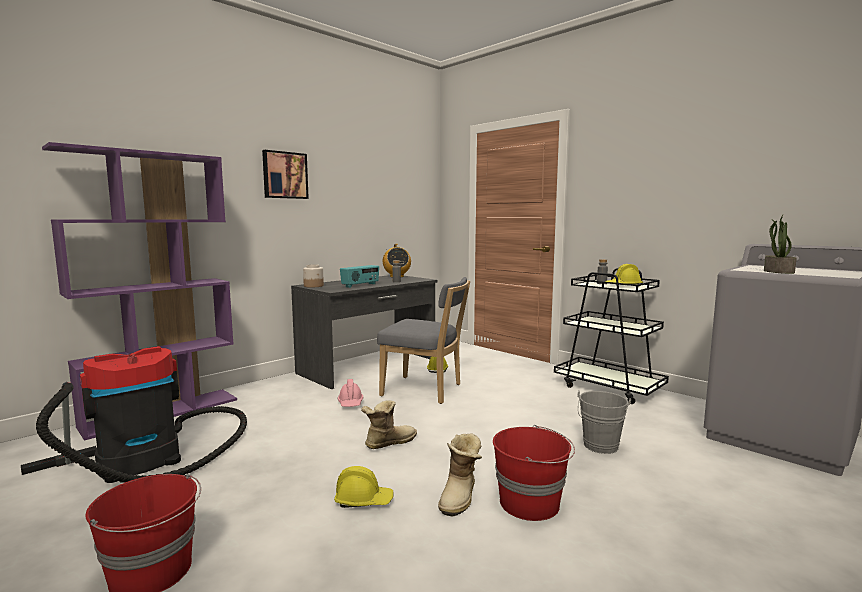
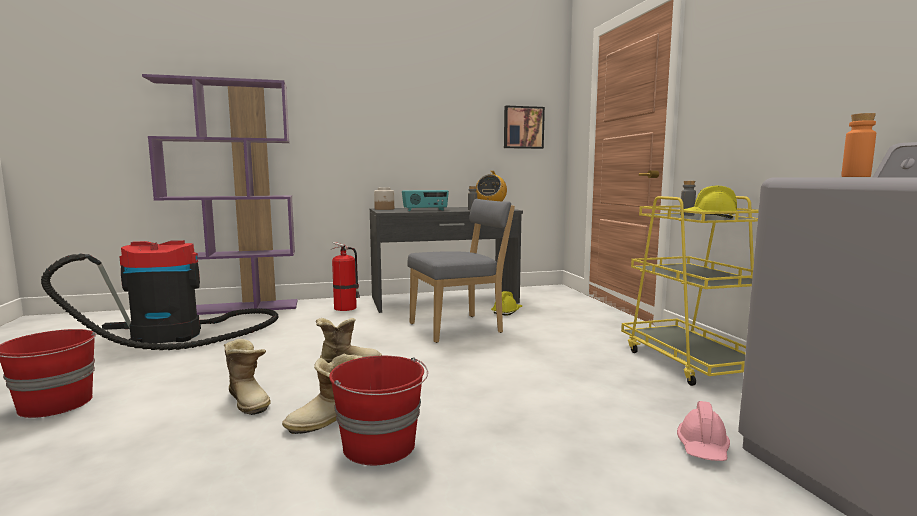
camera: 30 degrees right, 0 degrees up
(284, 175) = (368, 99): picture -> picture (523, 127)
(291, 390) = (346, 308): none -> fire extinguisher
(350, 403) = (375, 326): pink hard hat -> pink hard hat (703, 448)
(364, 500) = (250, 400): yellow hard hat -> boot
(425, 390) = (460, 328): grey chair -> grey chair turned 75 degrees counterclockwise
(600, 447) = (558, 418): grey bucket -> none
(609, 388) = (689, 362): black cart -> yellow cart
(777, 272) = (855, 176): potted plant -> orange bottle

